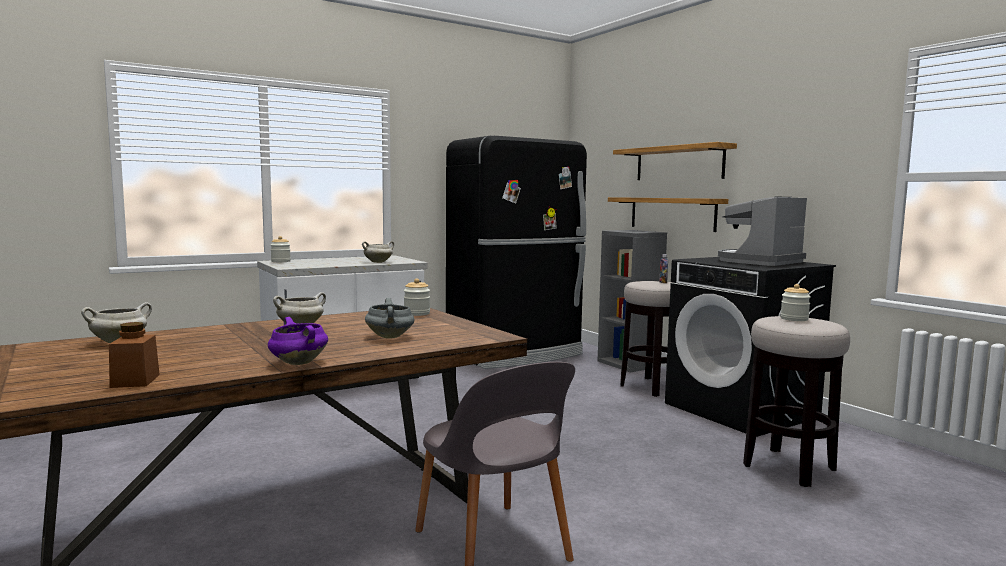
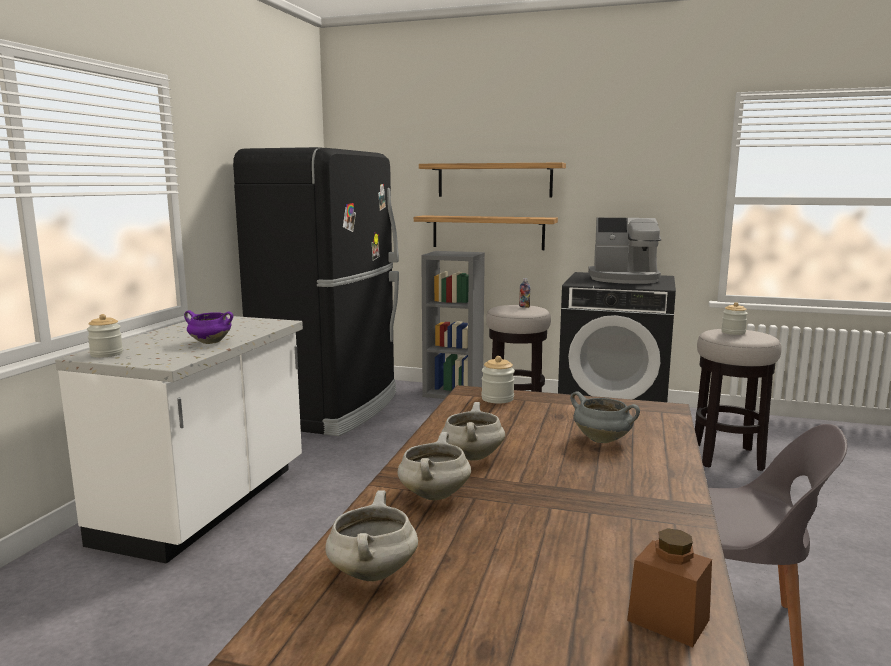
camera: 40 degrees left, 5 degrees up
(297, 363) = (678, 509): purple cooking pot -> purple cooking pot (209, 342)
(378, 262) = (250, 331): white cooking pot -> white cooking pot (433, 494)
(759, 261) = (624, 279): coffee machine -> coffee machine turned 90 degrees counterclockwise

